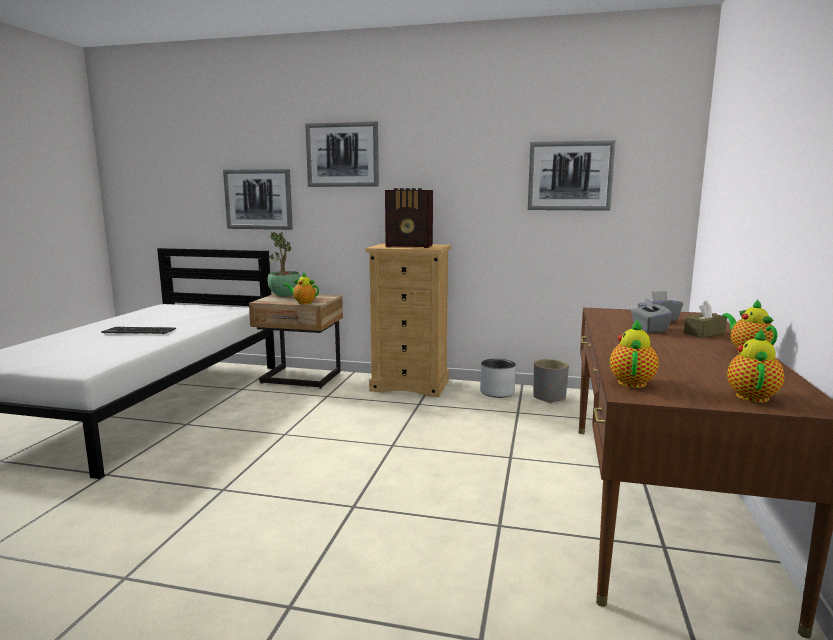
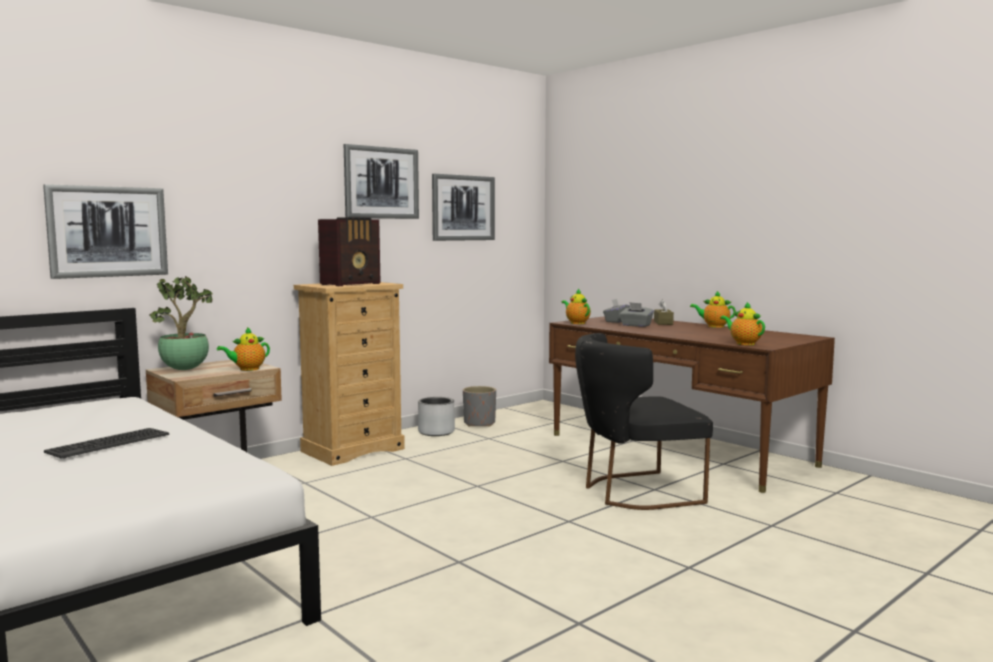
camera: 55 degrees left, 5 degrees down
(342, 155) = (239, 173): picture -> picture (381, 183)
(474, 516) = (634, 492): none -> black chair
(751, 396) = (787, 338): teapot -> teapot (576, 323)

